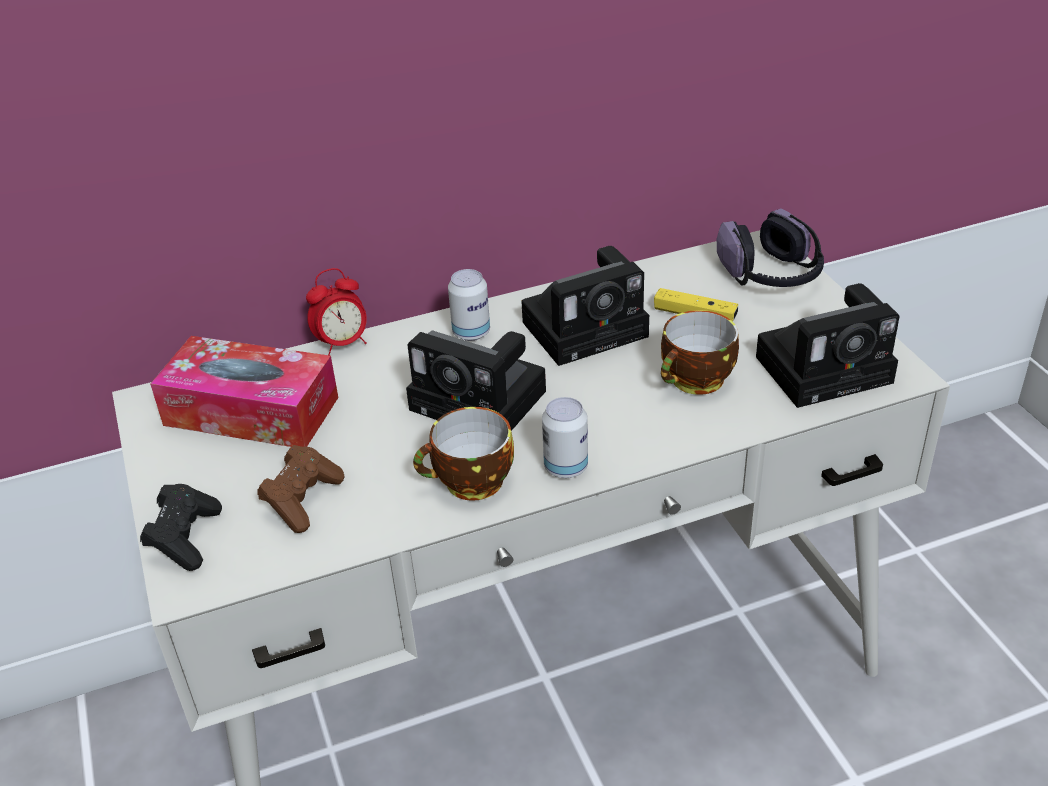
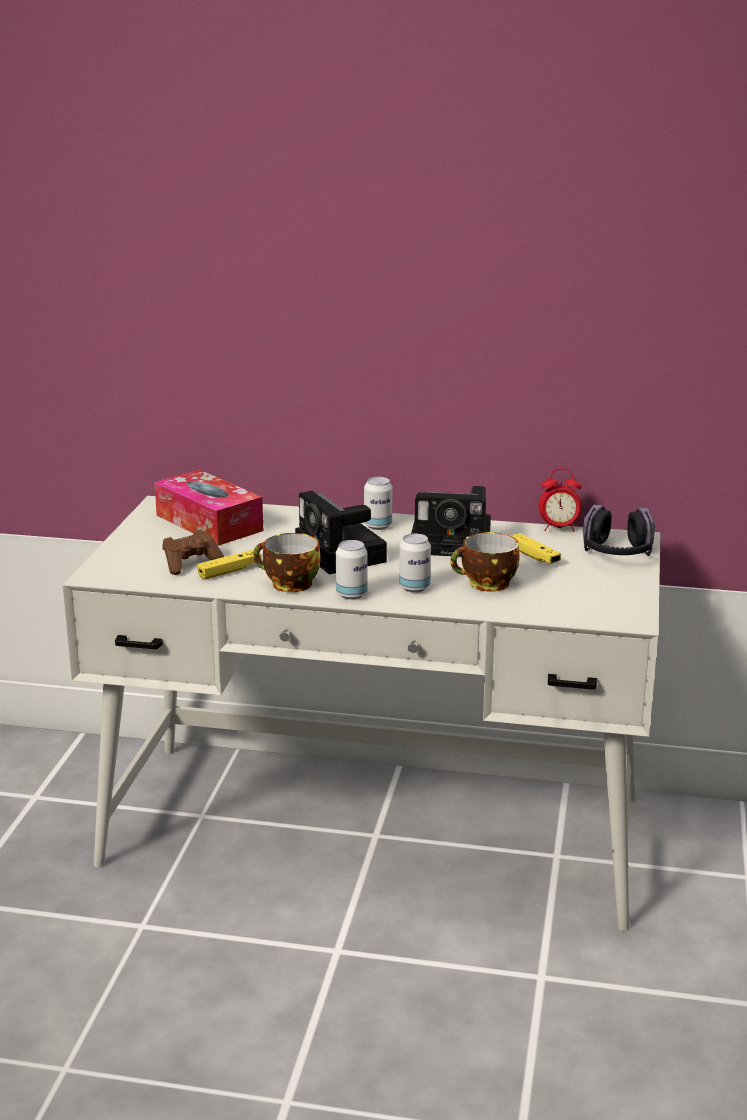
camera: 30 degrees right, 15 degrees down
(185, 538) = (115, 559): black game controller -> none
(343, 344) = (295, 510): alarm clock -> alarm clock (559, 528)
(369, 491) = (230, 571): none -> yellow game controller
(625, 422) = (414, 588): none -> can
(828, 368) = (585, 603): camera -> none

